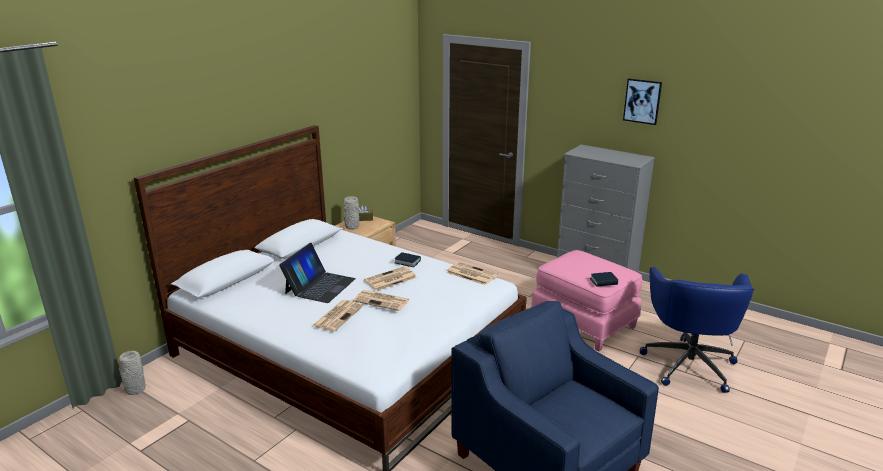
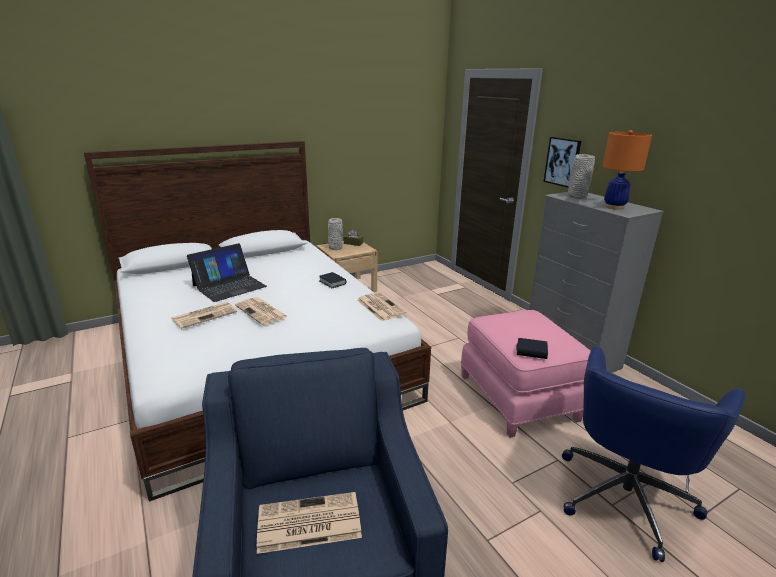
camera: 25 degrees right, 0 degrees up
(135, 389) = (71, 343): grey vase -> grey vase (576, 196)
(390, 279) = (295, 294): newspaper -> newspaper (307, 523)
(622, 159) = (614, 207): none -> orange table lamp
(642, 101) = (659, 136): picture -> picture (562, 162)

